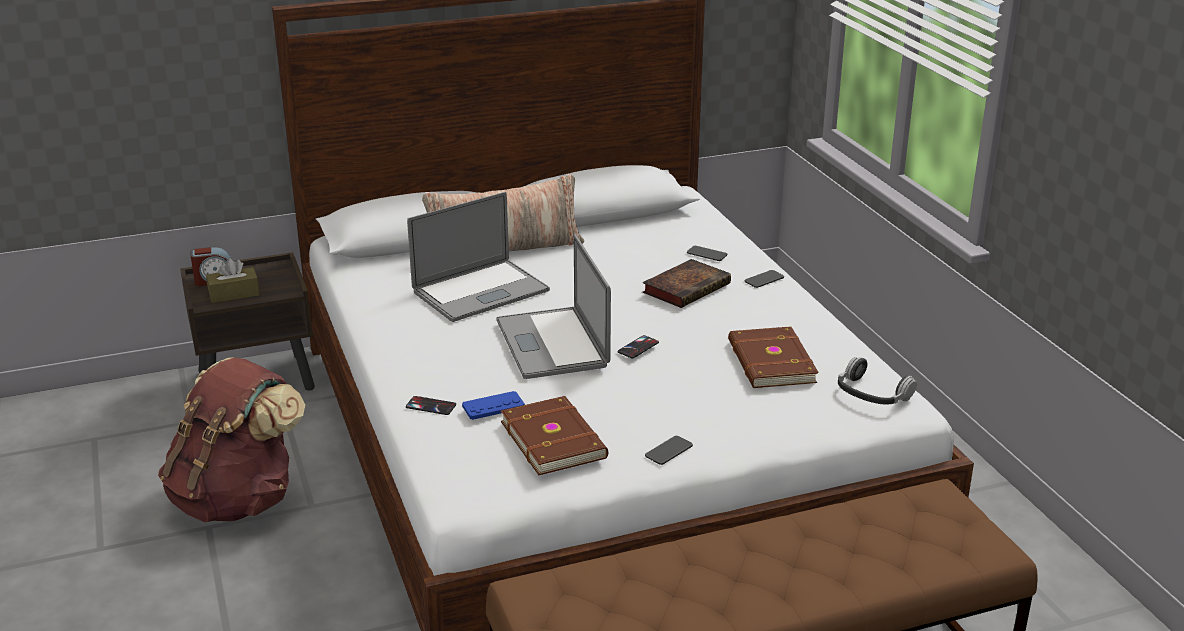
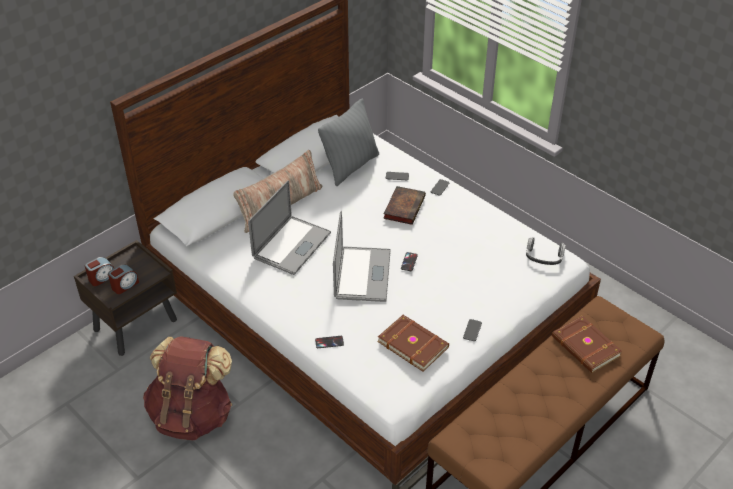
camera: 25 degrees left, 15 degrees up
(234, 294) = (125, 285): brown tissue box -> alarm clock
(493, 407) = (365, 332): blue game controller -> none
(552, 343) = (362, 274): laptop -> laptop turned 135 degrees counterclockwise
(646, 231) = (350, 166): none -> grey pillow
(769, 362) = (482, 251): brown book -> brown book (585, 347)

